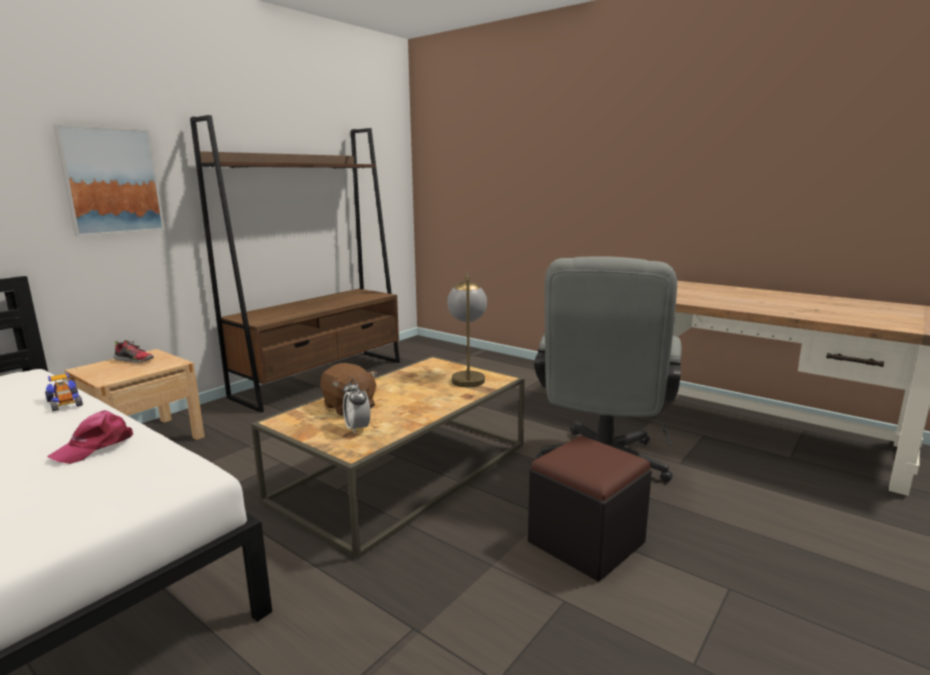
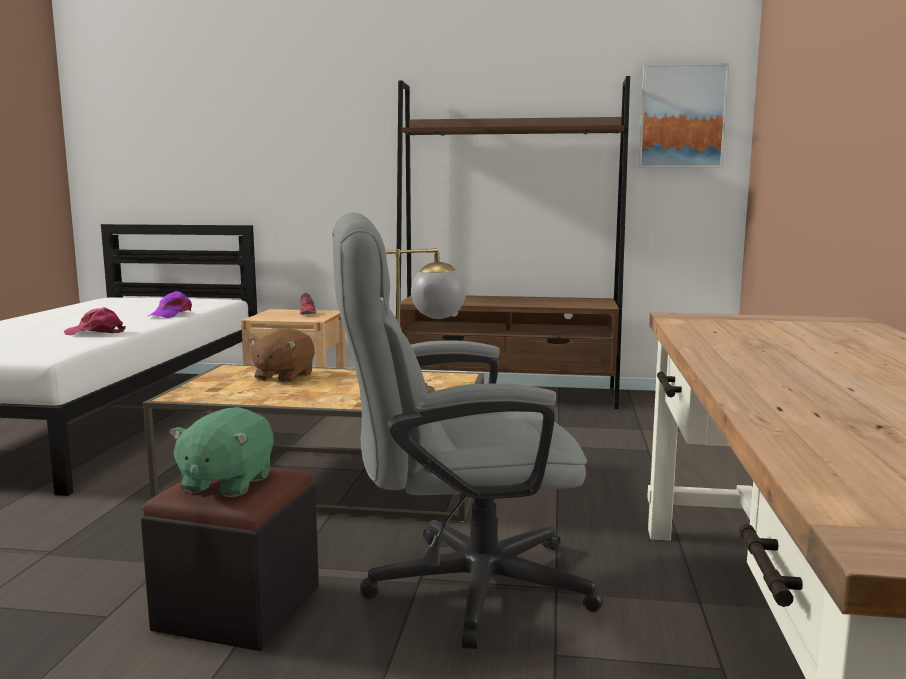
camera: 60 degrees right, 5 degrees down
(64, 403) = (171, 314): toy car -> purple cap
(111, 181) = (331, 150): picture -> picture (682, 116)
(357, 428) = (231, 388): alarm clock -> none
(595, 458) = (226, 483): none -> green plush toy

